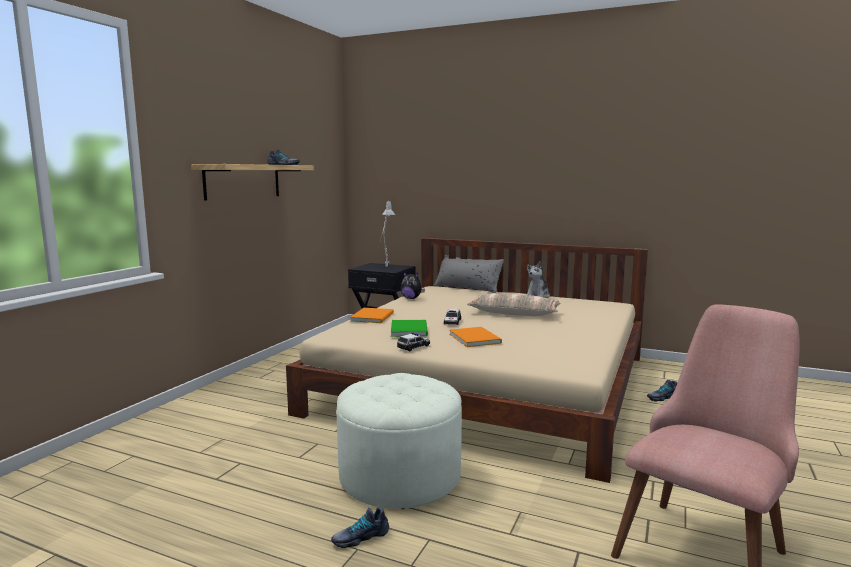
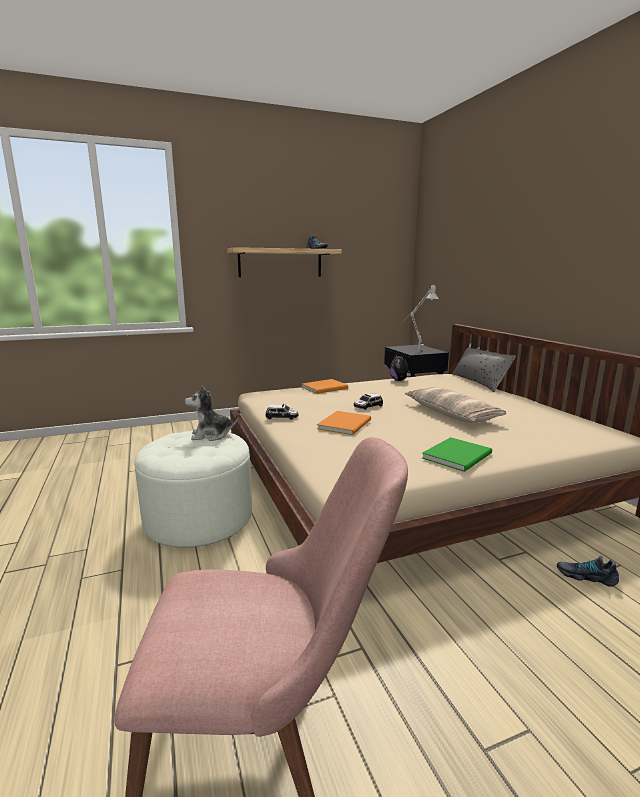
camera: 45 degrees right, 5 degrees up
(360, 537) = (102, 543): shoe -> none
(410, 329) = (316, 403): green book -> green book (459, 456)
(538, 296) = (532, 404): plush toy -> plush toy (211, 435)

